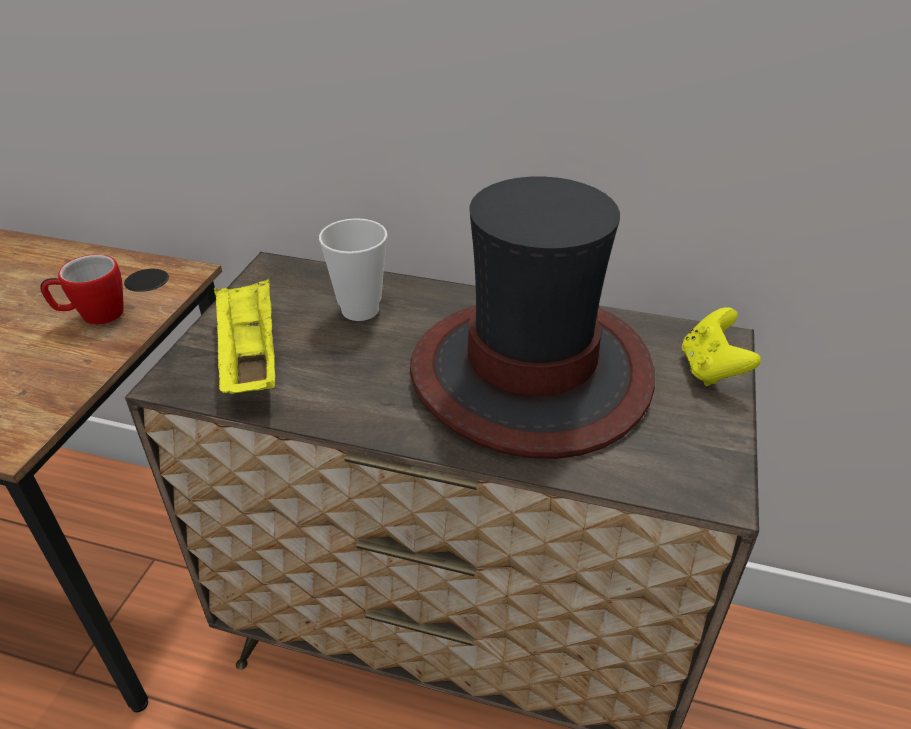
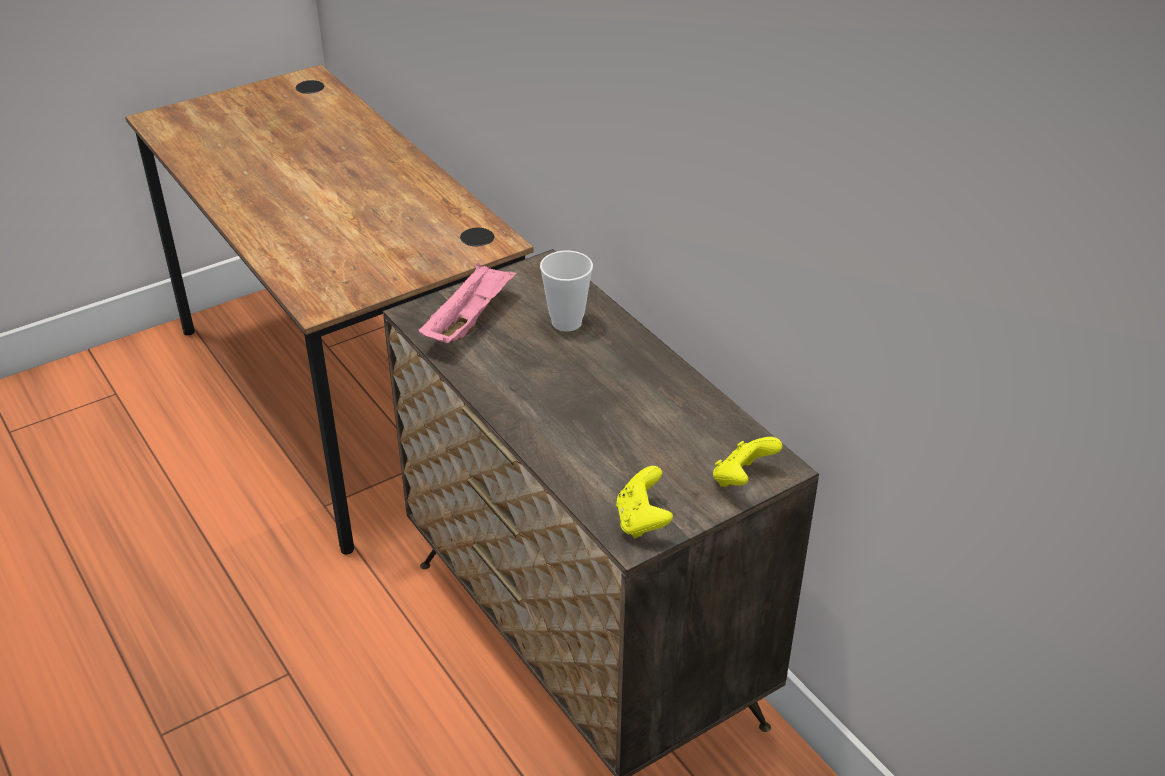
camera: 40 degrees right, 0 degrees up
(94, 316) = (423, 249): mug -> none
(250, 357) = (469, 320): yellow tray -> pink tray
(531, 374) = (619, 418): hat -> none
(695, 465) = (642, 521): none -> yellow game controller

